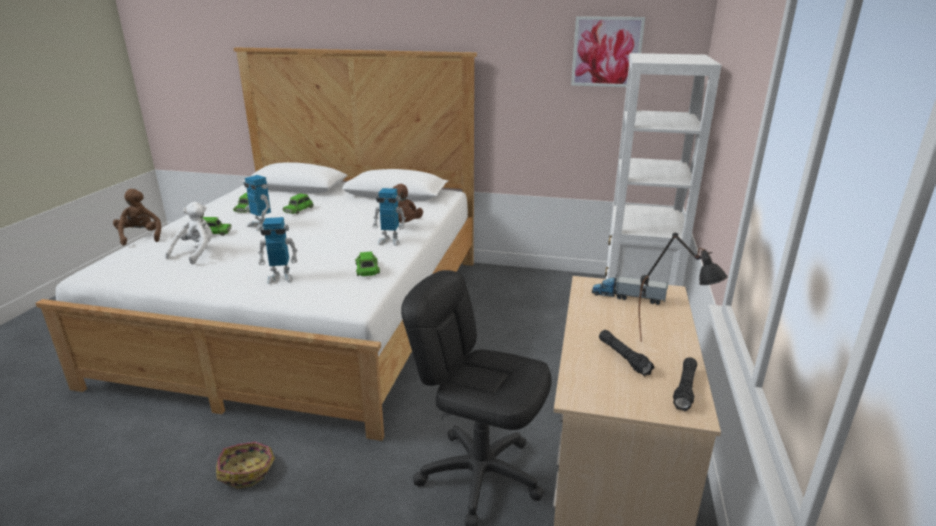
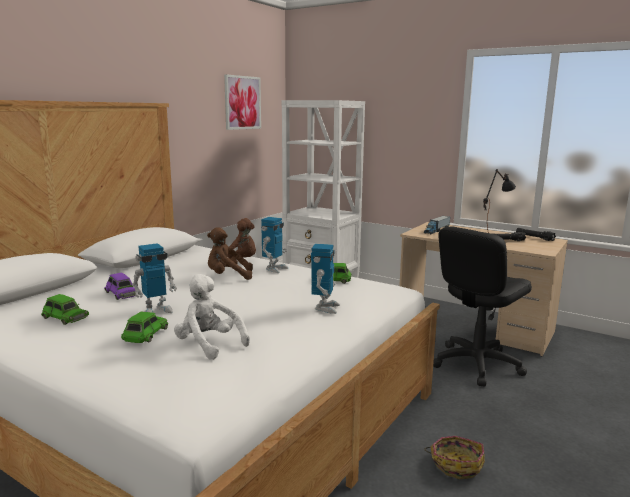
camera: 70 degrees left, 10 degrees down
(141, 237) = (75, 387): brown plush toy -> brown plush toy (228, 276)
(298, 209) = (122, 293): green toy car -> purple toy car

